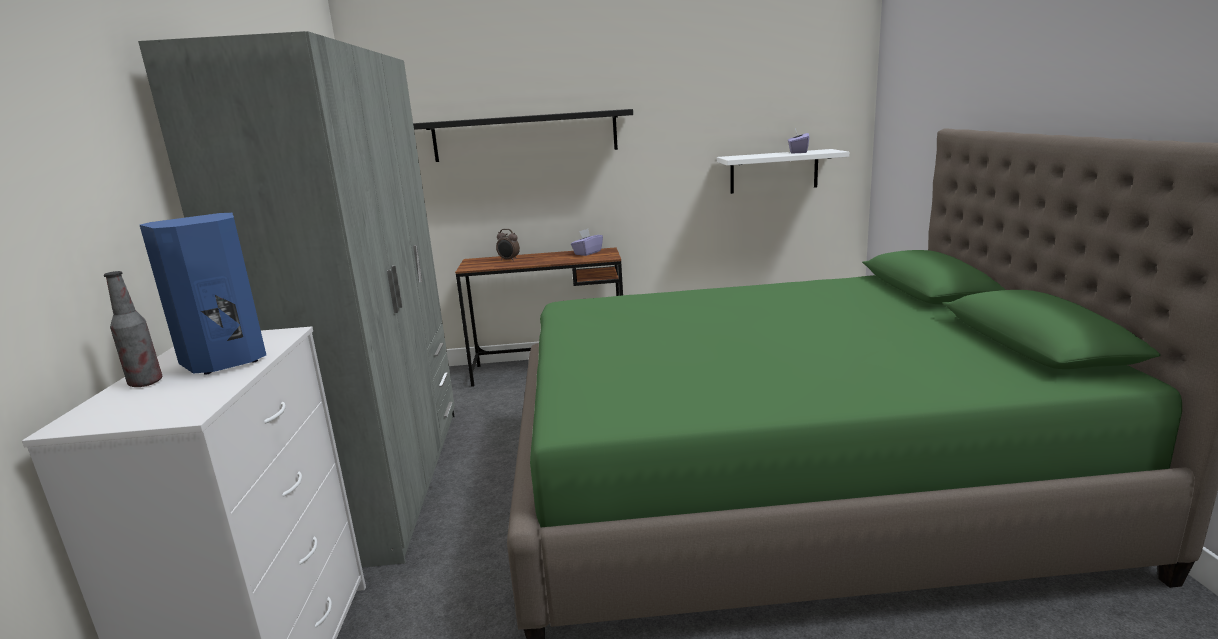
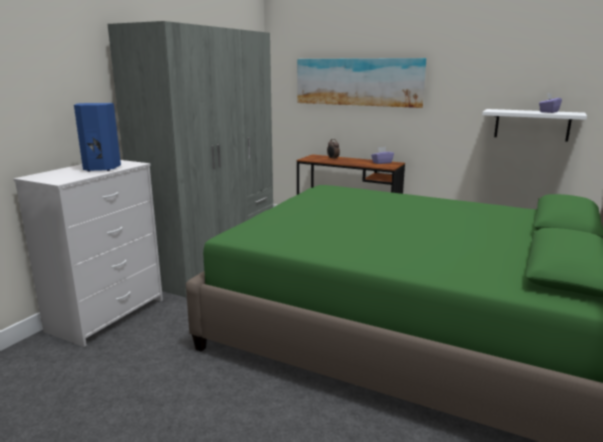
camera: 30 degrees right, 0 degrees up
(146, 383) = (68, 170): bottle -> none
(525, 136) = (358, 82): black shelf -> picture

